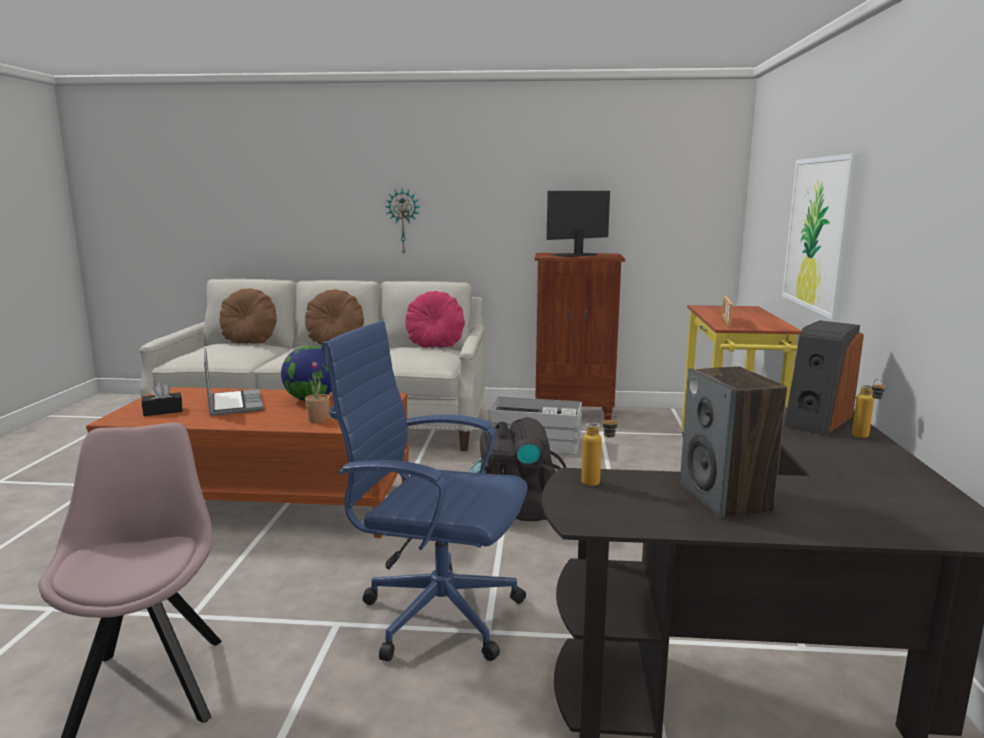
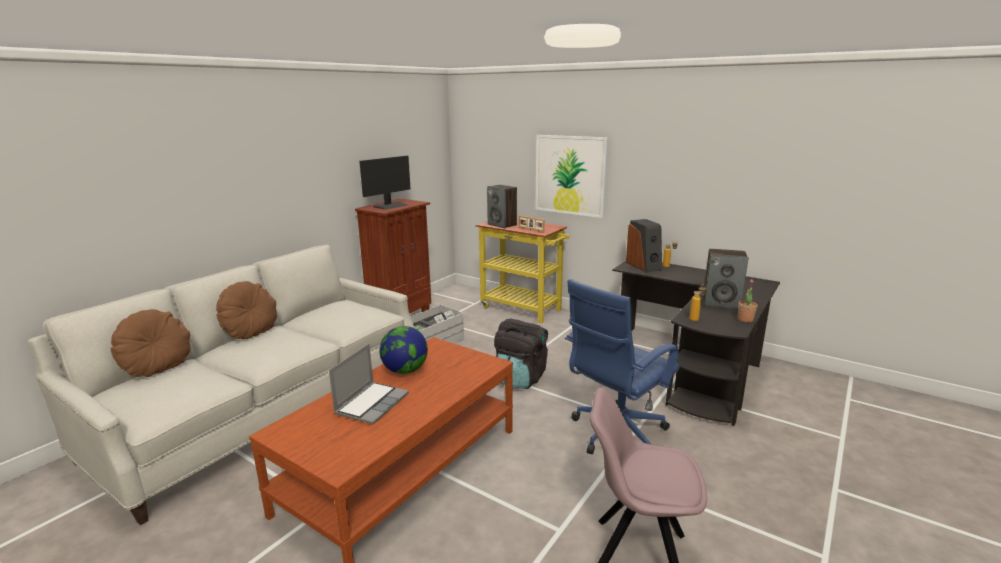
camera: 60 degrees left, 5 degrees up
(163, 411) = (347, 440): black tissue box -> none
(233, 404) = (372, 403): laptop -> laptop turned 105 degrees clockwise
(318, 420) = (460, 375): potted plant -> potted plant (745, 319)
(403, 221) = (248, 202): wall clock -> none
(435, 346) = (332, 303): pink pillow -> none
(573, 255) = (391, 206): monitor -> monitor turned 135 degrees counterclockwise
(717, 311) = (502, 225): none -> speaker

